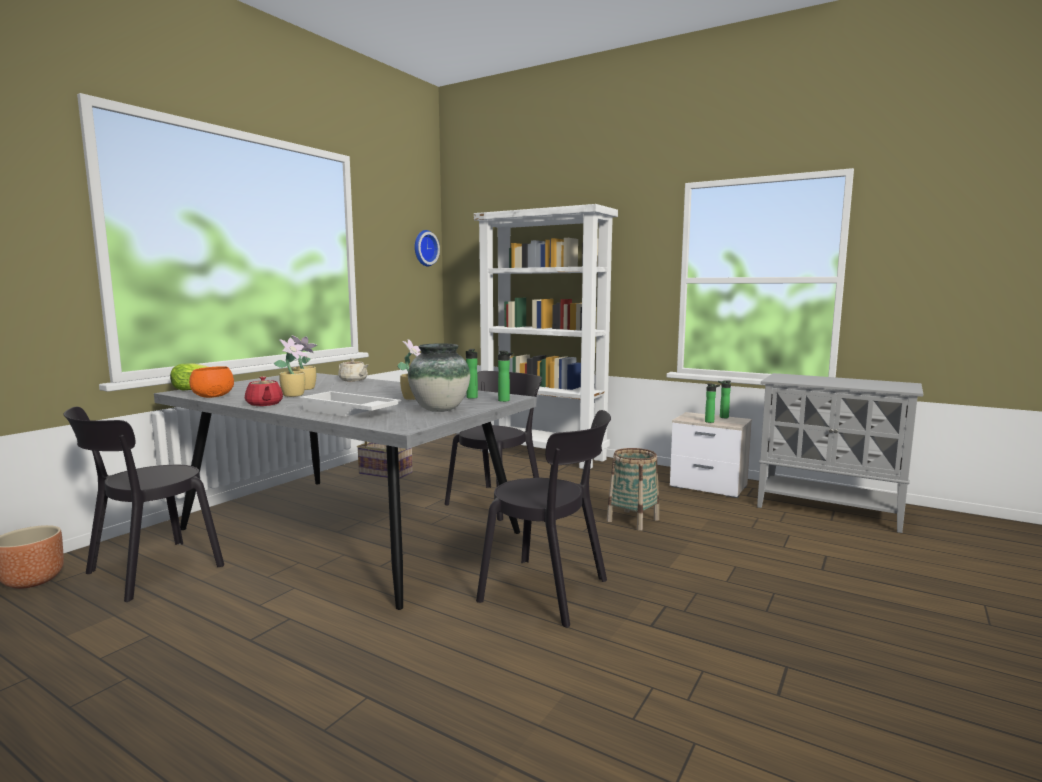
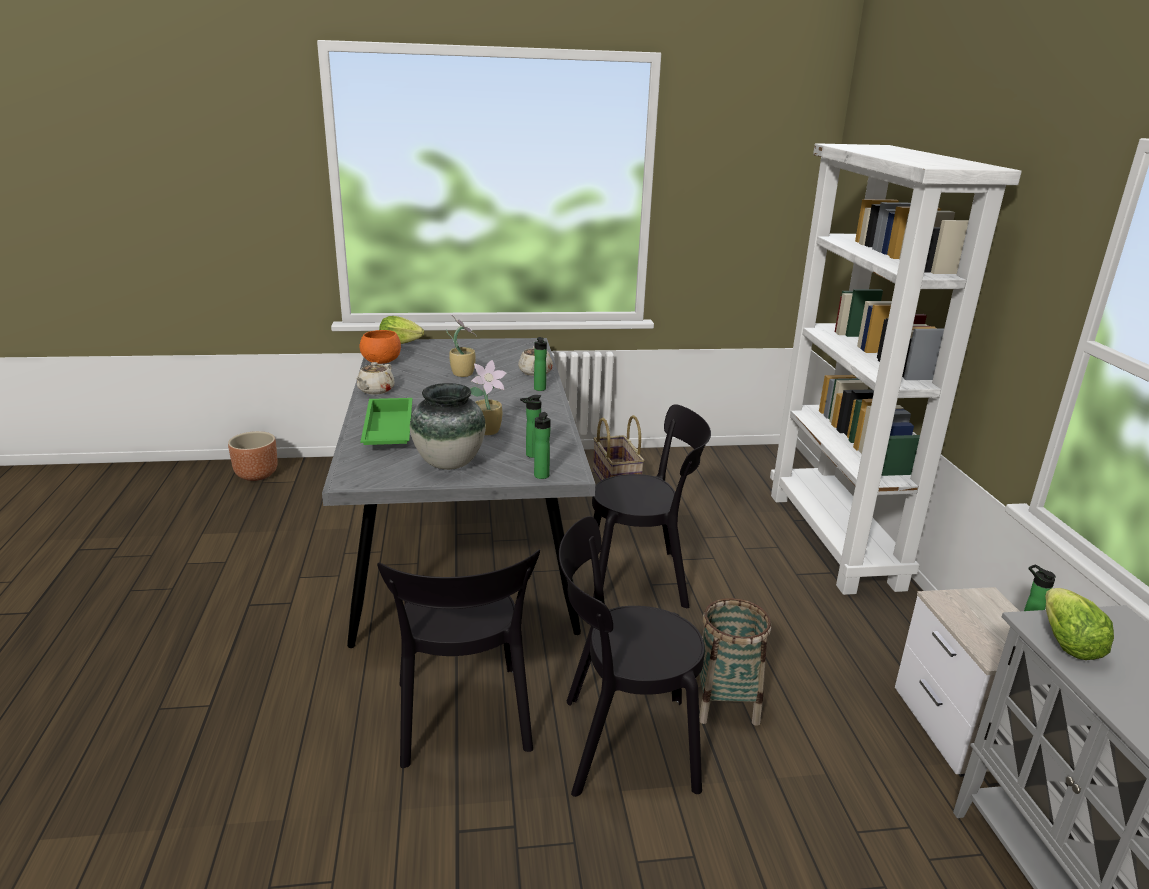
camera: 50 degrees right, 15 degrees up
(149, 572) = (305, 503): black chair -> black chair (621, 744)
(264, 404) = (375, 390): red teapot -> beige teapot
(294, 395) = (428, 383): potted plant -> none
(348, 412) = (387, 431): white tray -> green tray
(424, 248) = (793, 177): wall clock -> none
(711, 422) = (970, 629): bottle -> bottle (540, 389)
(791, 380) = (1067, 644): none -> lettuce

